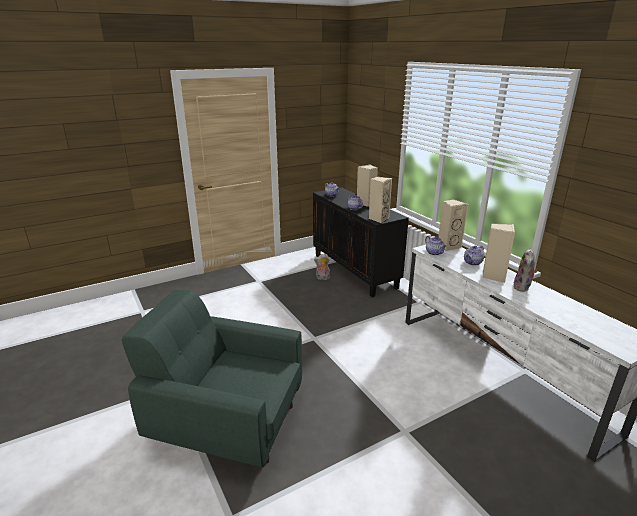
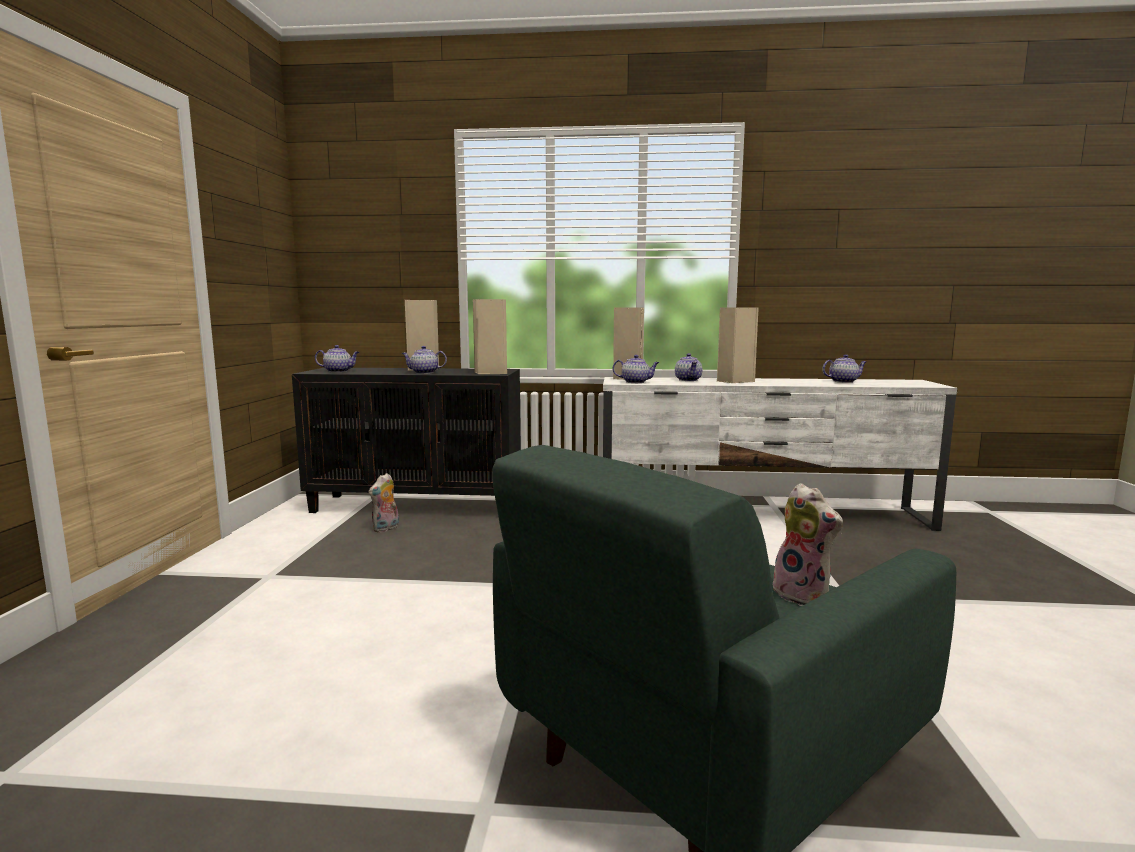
camera: 55 degrees left, 15 degrees down
(523, 287) = (774, 381): plush toy -> plush toy (804, 595)
(570, 311) = (843, 381): none -> teapot

